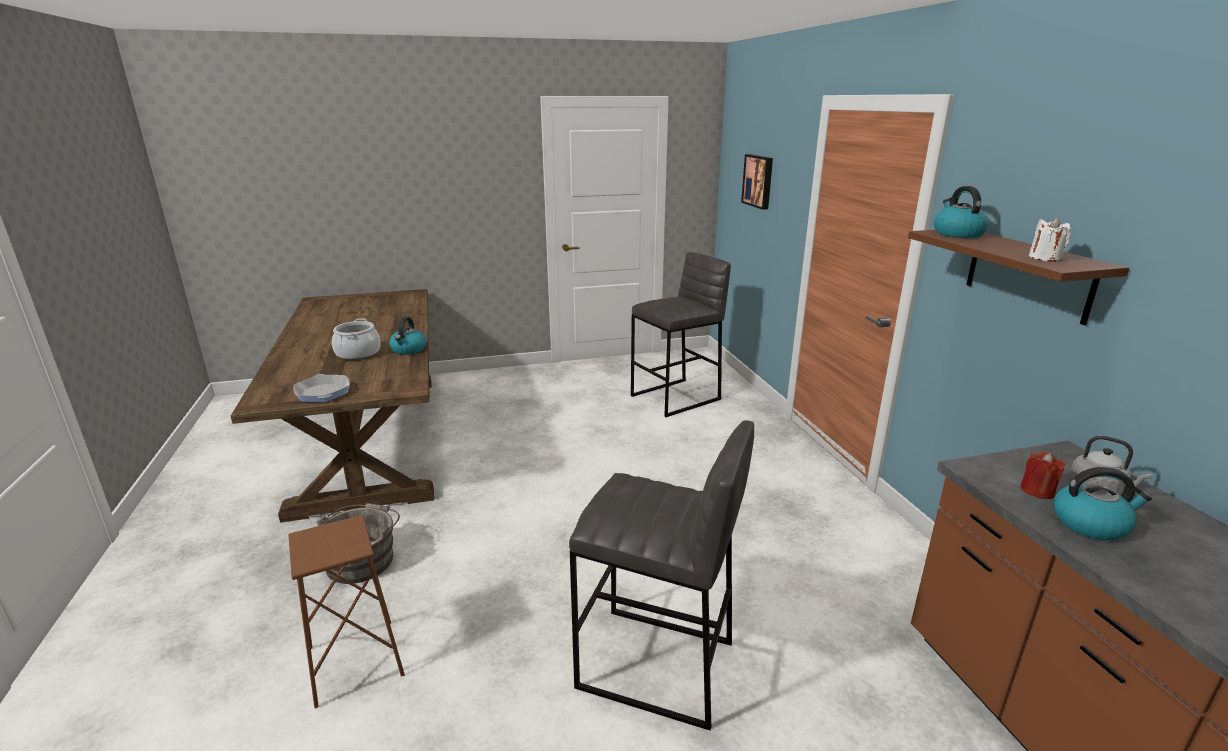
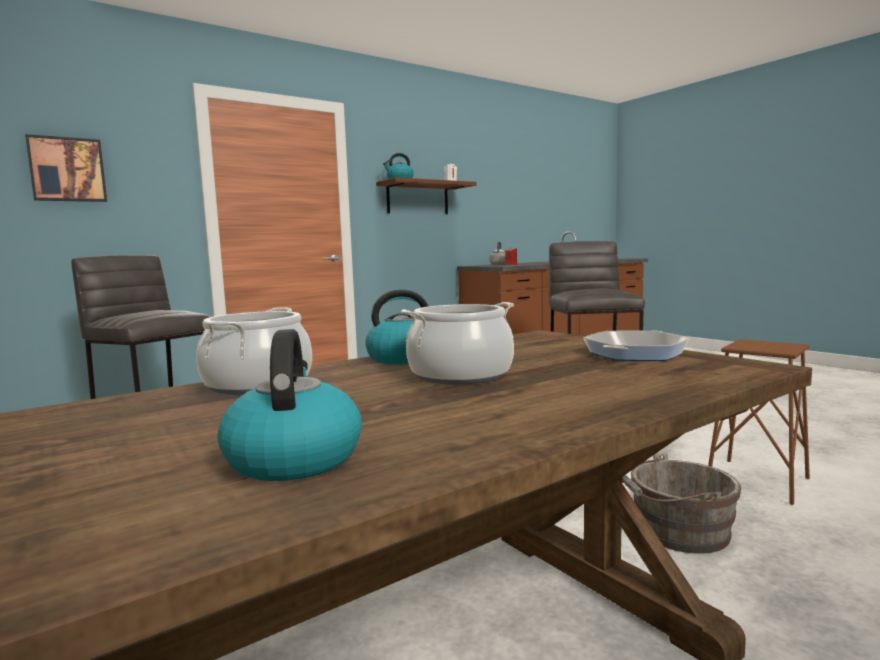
camera: 110 degrees left, 15 degrees down
(406, 327) = (257, 384): none -> cooking pot
(1090, 524) = (527, 264): kettle -> kettle (293, 458)

